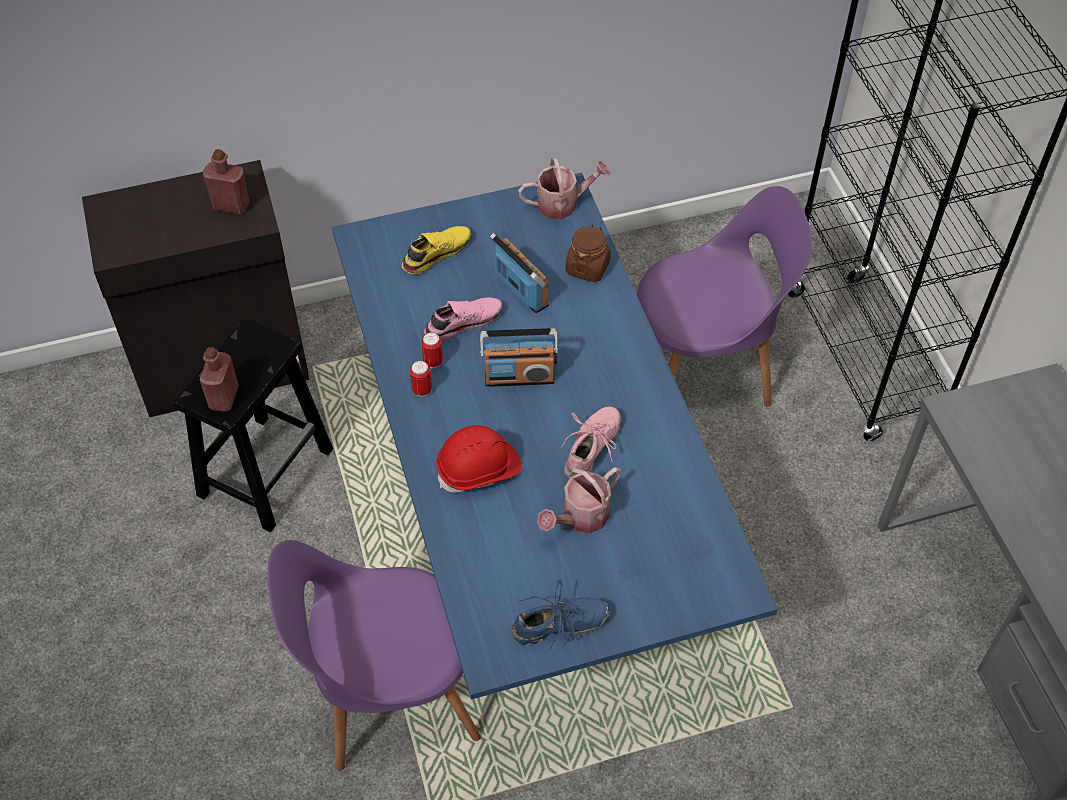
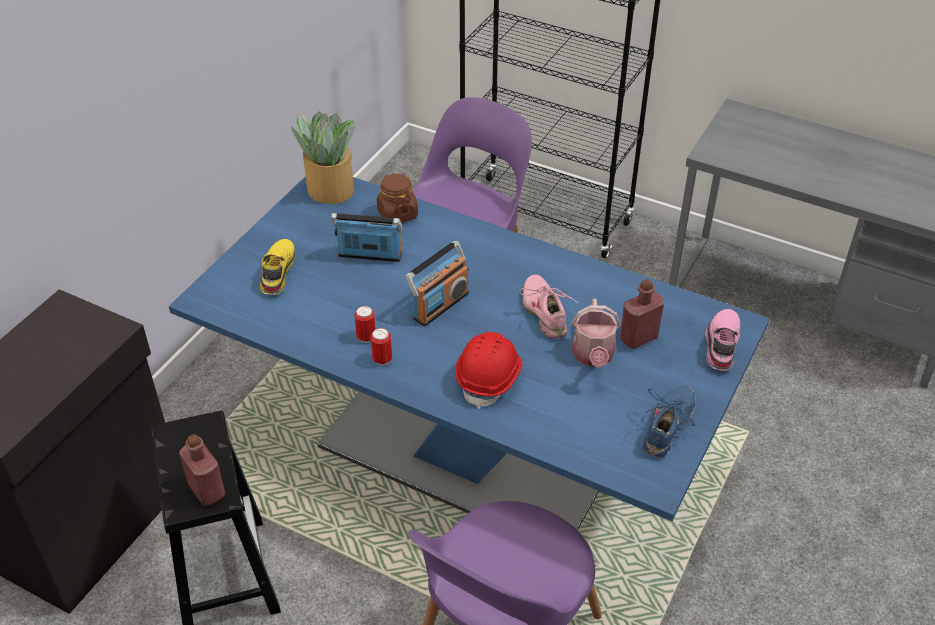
camera: 45 degrees left, 10 degrees down
(231, 205) = (74, 333): red bottle -> red bottle (638, 338)
(463, 322) = (355, 300): pink shoe -> pink shoe (720, 344)
(563, 204) = (329, 189): watering can -> potted plant

